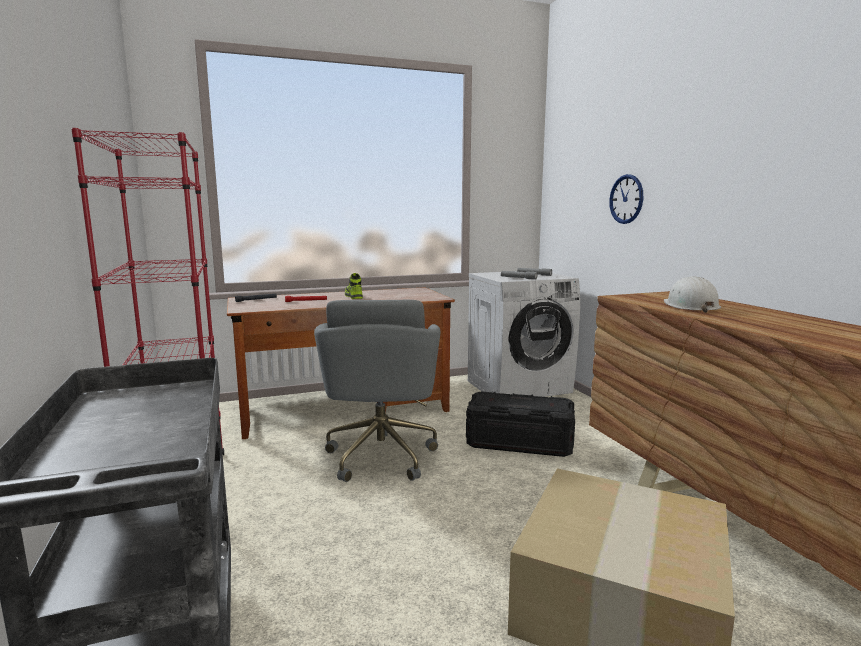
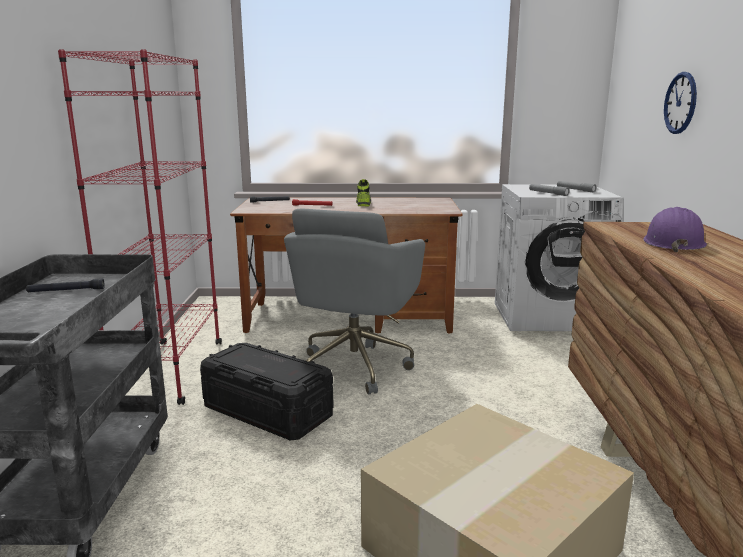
camera: 20 degrees right, 5 degrees up
(127, 409) = (66, 291): none -> black flashlight
(519, 442) = (505, 375): black storage box -> black storage box (267, 412)
(690, 306) = (672, 242): white hard hat -> purple hard hat

